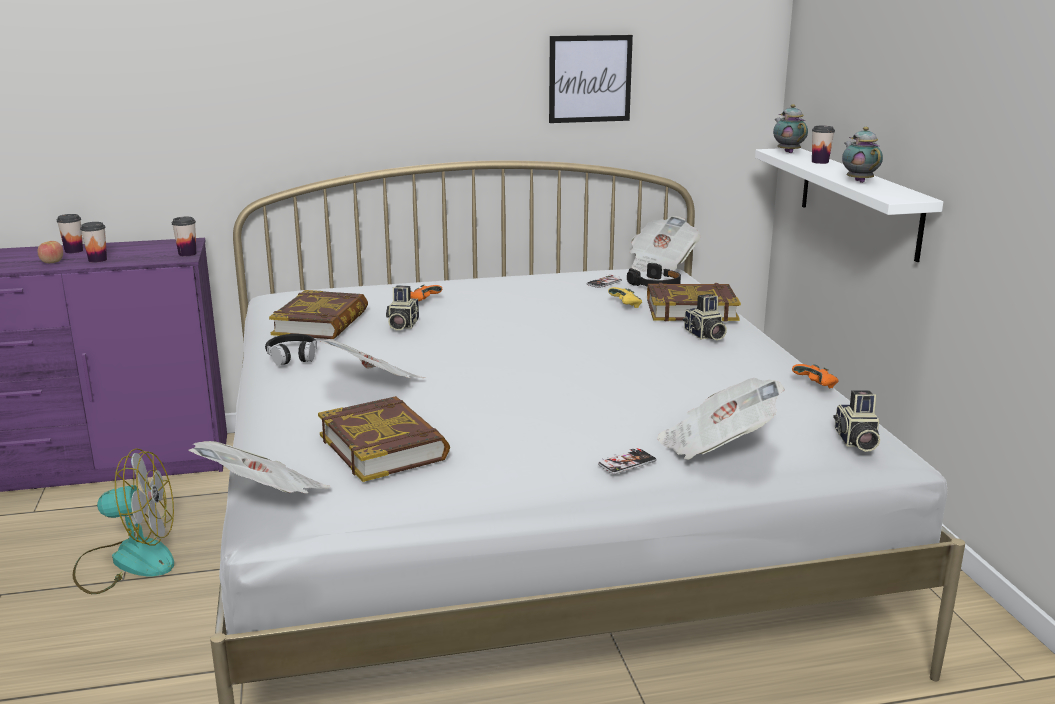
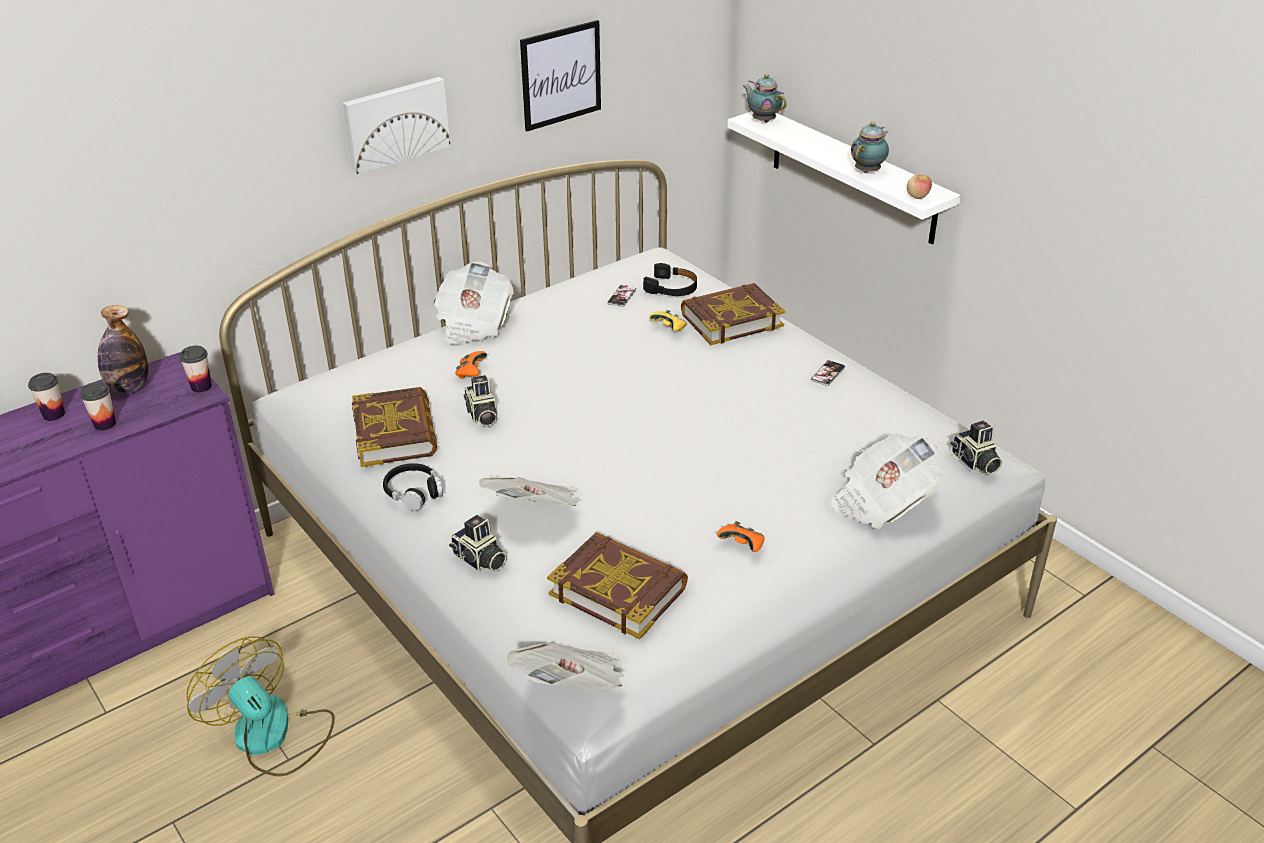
camera: 25 degrees left, 15 degrees up
(52, 262) = (52, 443): apple -> apple (917, 196)
(127, 561) = (272, 736): fan -> fan turned 105 degrees counterclockwise
(140, 247) = (129, 387): none -> bottle
(420, 85) = (395, 123): none -> picture
(627, 463) = (829, 544): phone -> phone (827, 373)
(660, 264) = (648, 251): newspaper -> newspaper (473, 323)
(704, 335) = (769, 356): camera -> camera (479, 560)
(816, 386) = (902, 400): orange game controller -> orange game controller (742, 546)
(820, 162) = (807, 137): cup -> none
(858, 181) = (868, 171): teapot -> teapot turned 75 degrees clockwise

